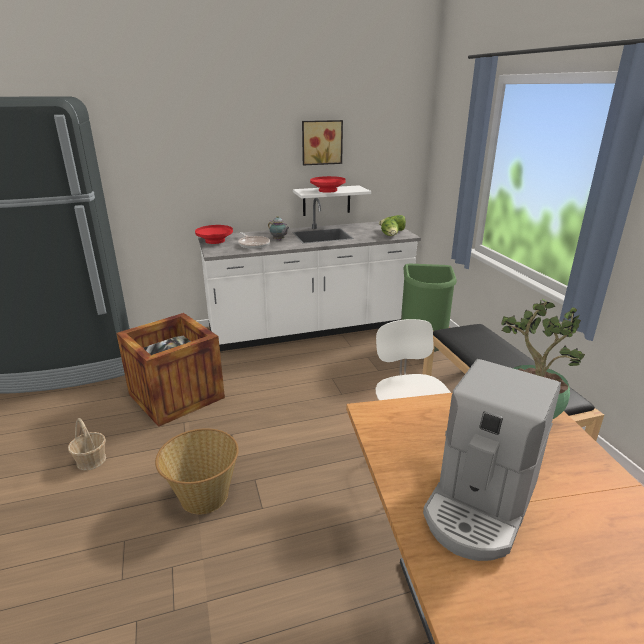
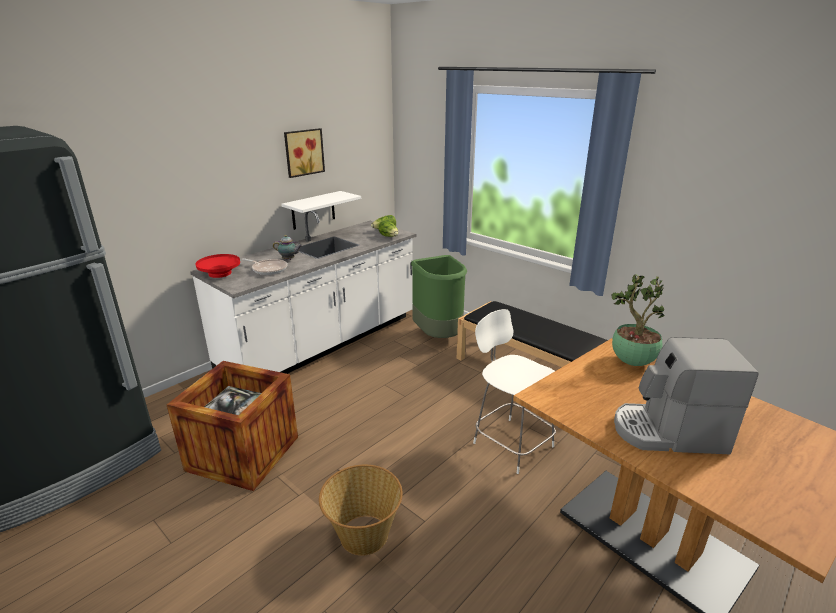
camera: 30 degrees left, 0 degrees up
(91, 460) = (208, 555): basket -> none
(327, 190) = (320, 201): red bowl -> none
(480, 504) = (668, 432): coffee machine -> coffee machine turned 90 degrees clockwise

